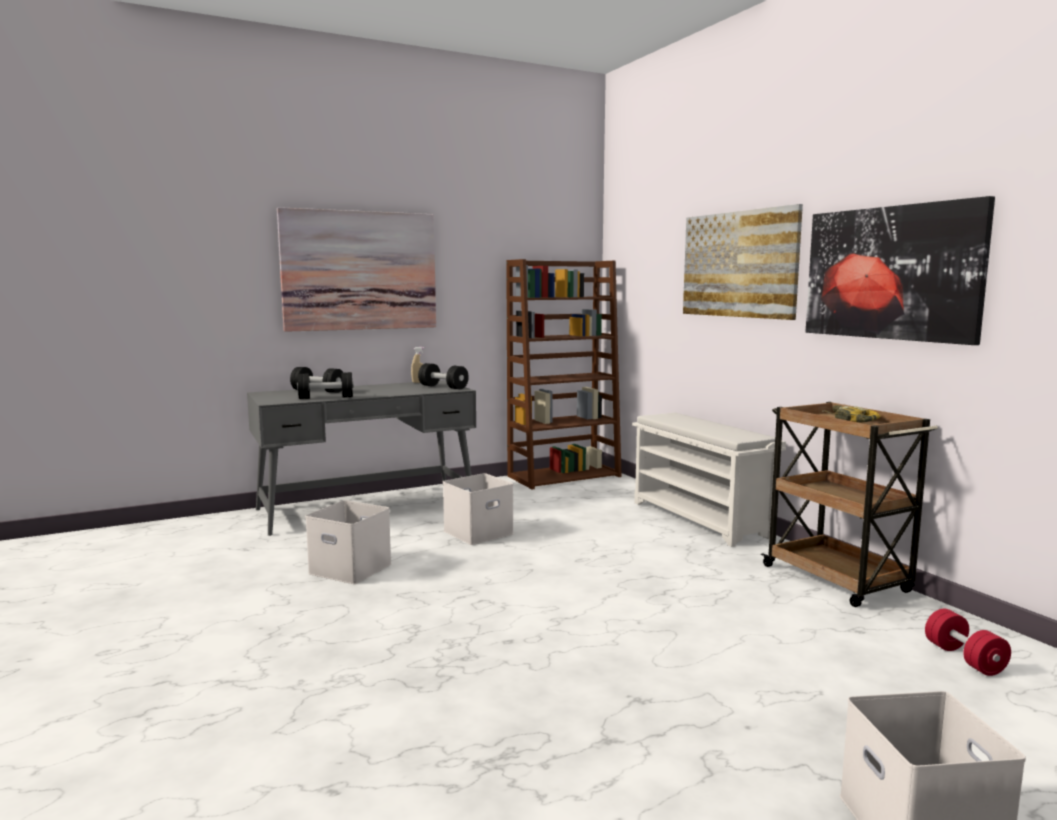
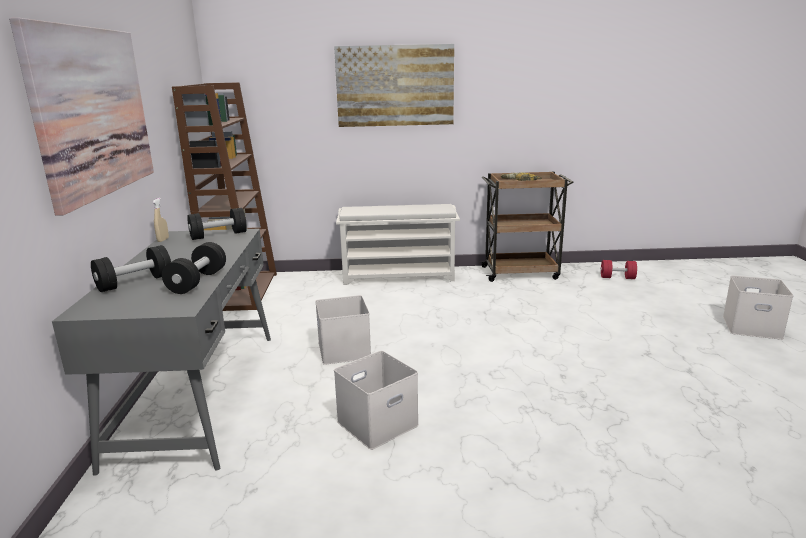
camera: 65 degrees left, 10 degrees up
(890, 273) = (522, 91): picture -> none

